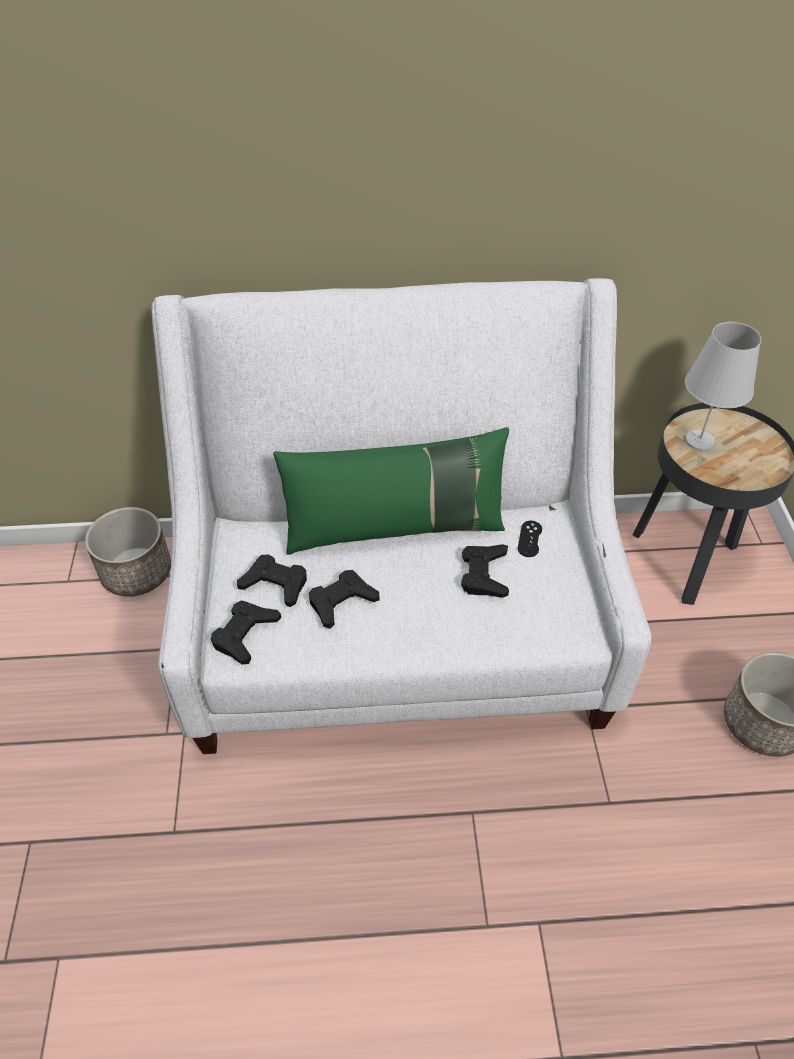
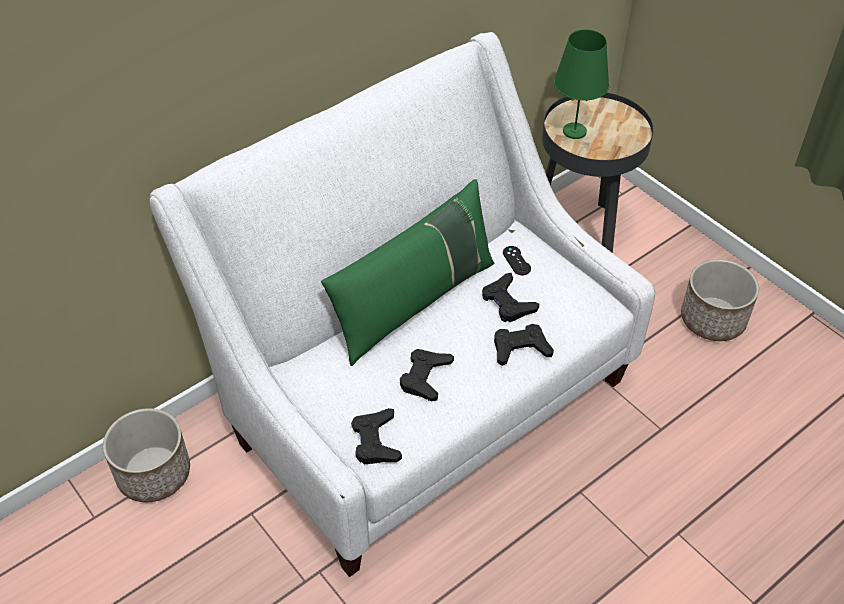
camera: 35 degrees left, 0 degrees up
(275, 584) = (363, 392): black game controller -> black game controller (520, 348)
(699, 441) = (574, 131): white table lamp -> green table lamp

